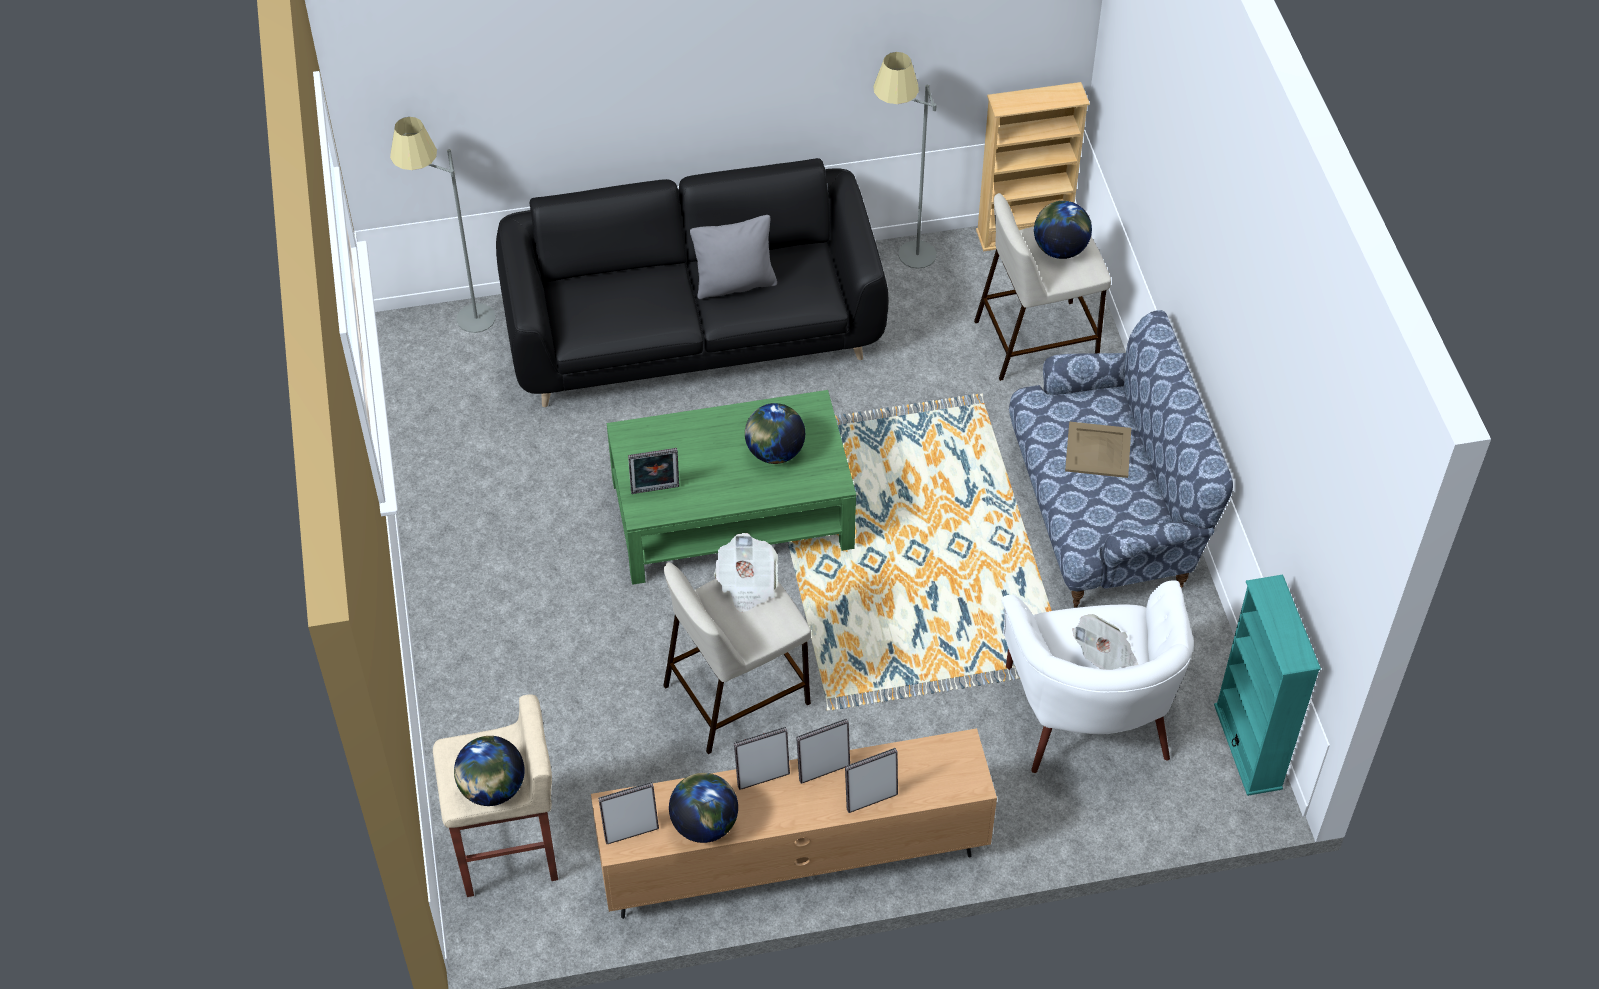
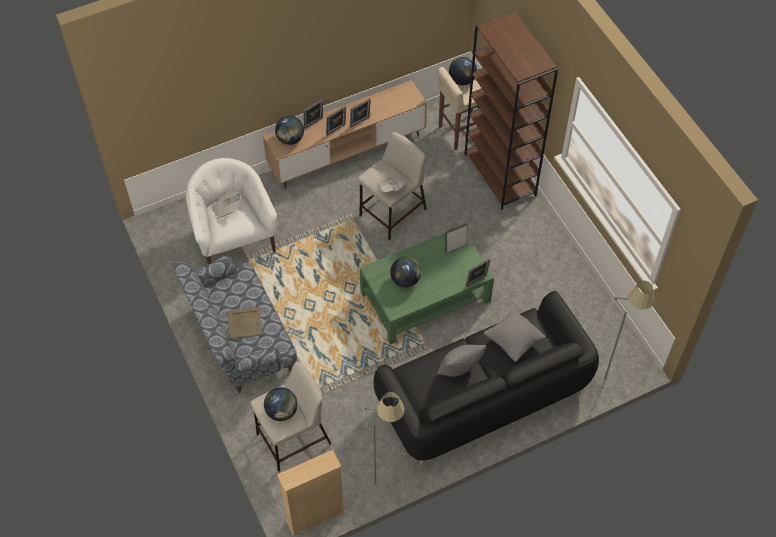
camera: 165 degrees right, 5 degrees up
(473, 726) = (500, 175): none -> brown bookcase
(624, 305) = (513, 341): none -> grey pillow
(631, 832) = (405, 93): picture frame -> picture frame (477, 281)
(704, 824) = (377, 101): globe -> globe (290, 139)
(1248, 746) = (161, 239): turquoise bookcase -> none

